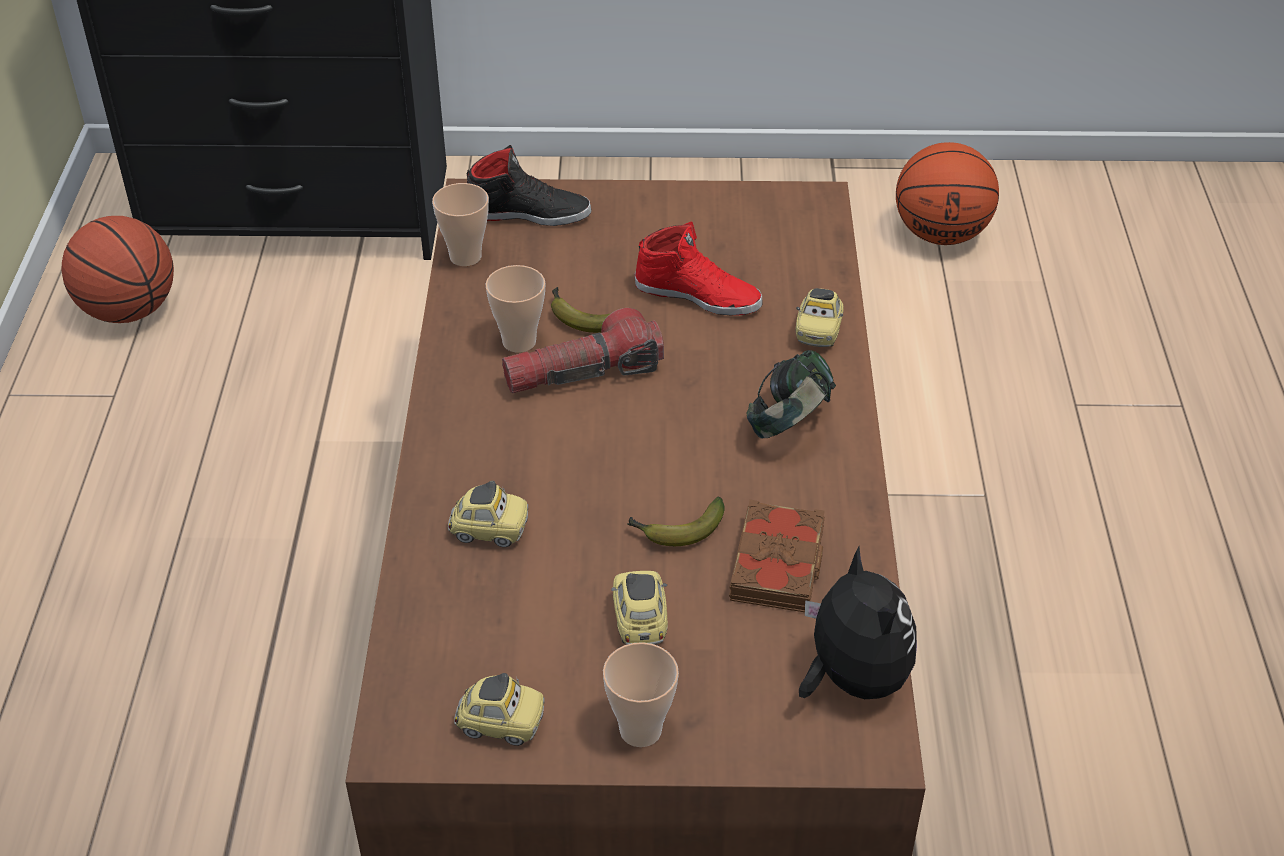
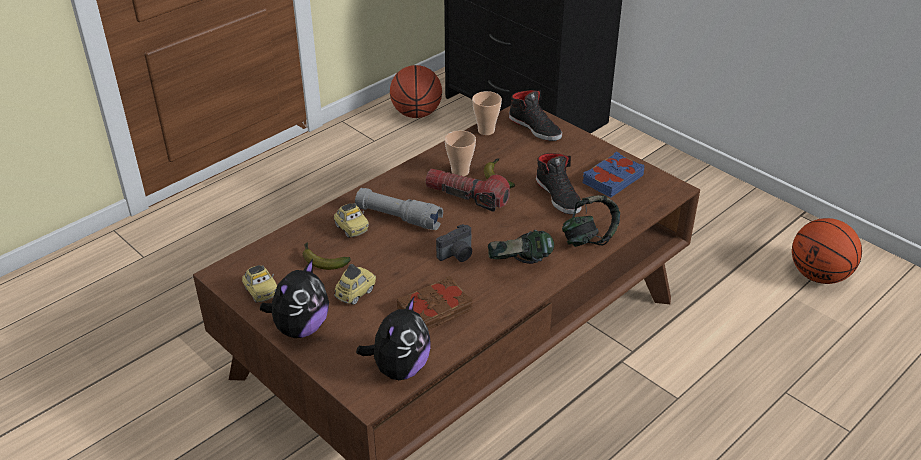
camera: 45 degrees right, 5 degrees down
(533, 467) = (398, 217): none -> grey flashlight
(640, 730) = (300, 328): cup -> plush toy
(677, 530) = (416, 273): banana -> banana (322, 260)
(692, 466) = (457, 255): none -> camera
(698, 294) = (558, 195): red shoe -> black shoe
(730, 230) = (612, 179): none -> blue book
(818, 332) = (589, 239): toy car -> headphones

